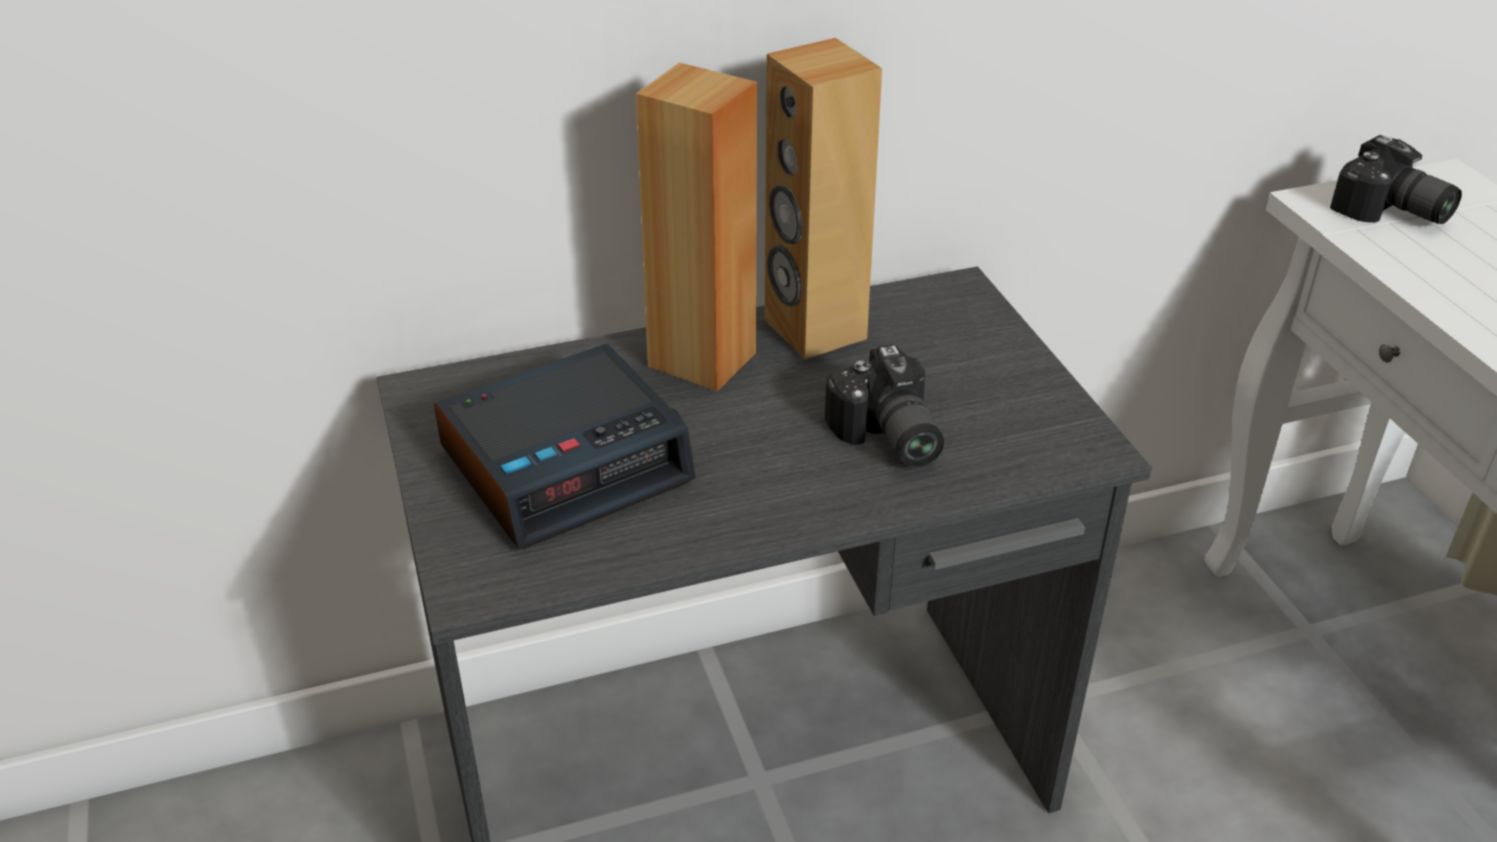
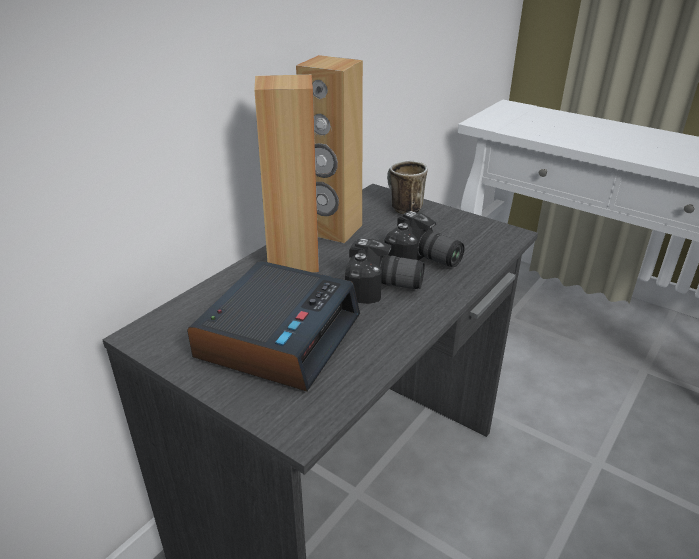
camera: 35 degrees left, 5 degrees down
(968, 331) = (401, 208): none -> mug
(1390, 213) = (507, 119): camera -> camera (383, 289)

